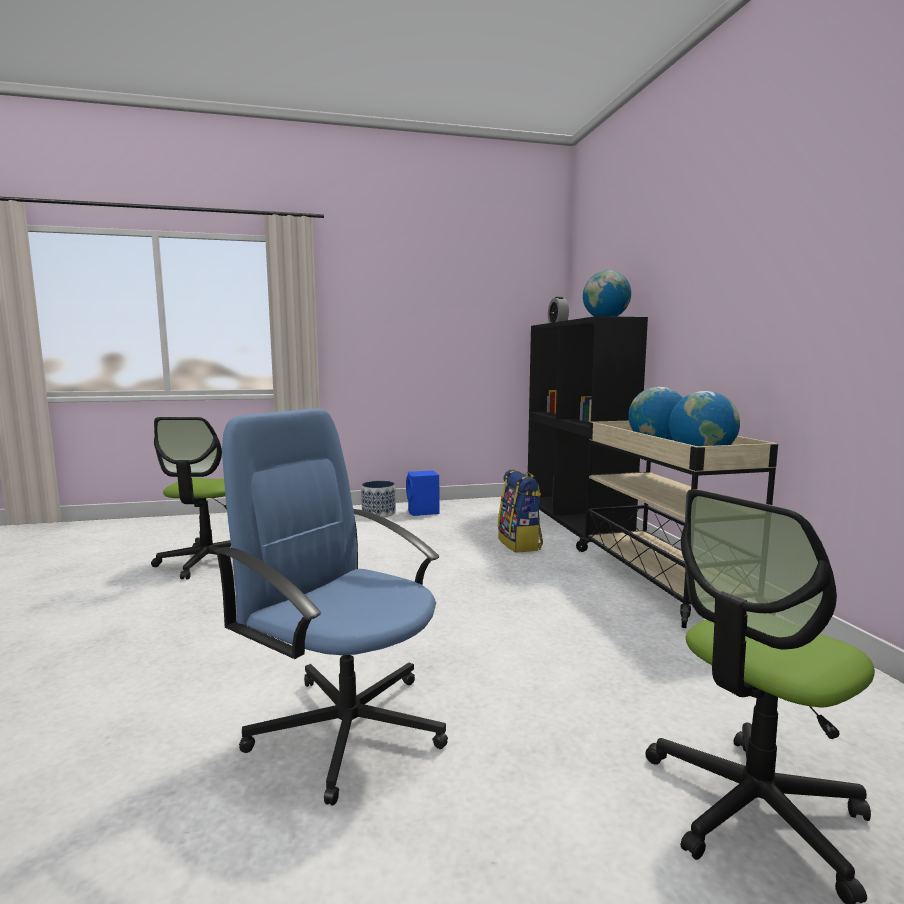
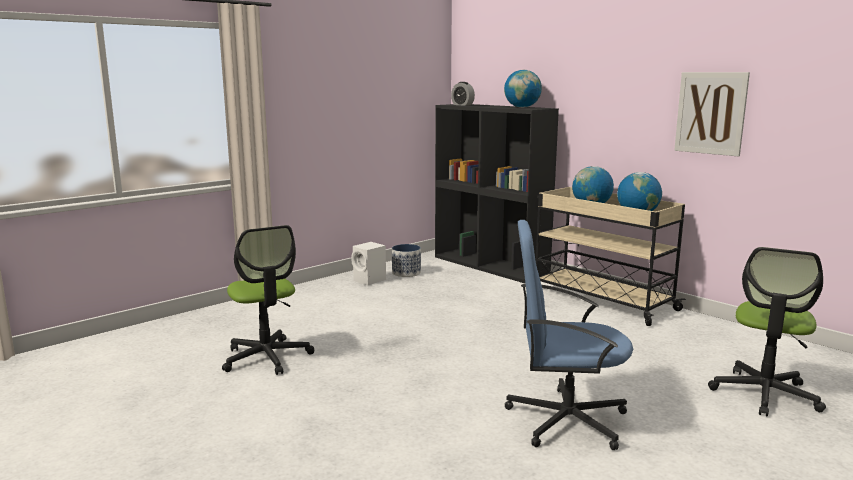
camera: 30 degrees left, 5 degrees up
(378, 513) = (334, 288): planter -> planter (406, 273)
(423, 512) = (370, 280): blue speaker -> white speaker
(520, 544) = (485, 293): backpack -> none
(825, 293) = (710, 113): none -> picture

